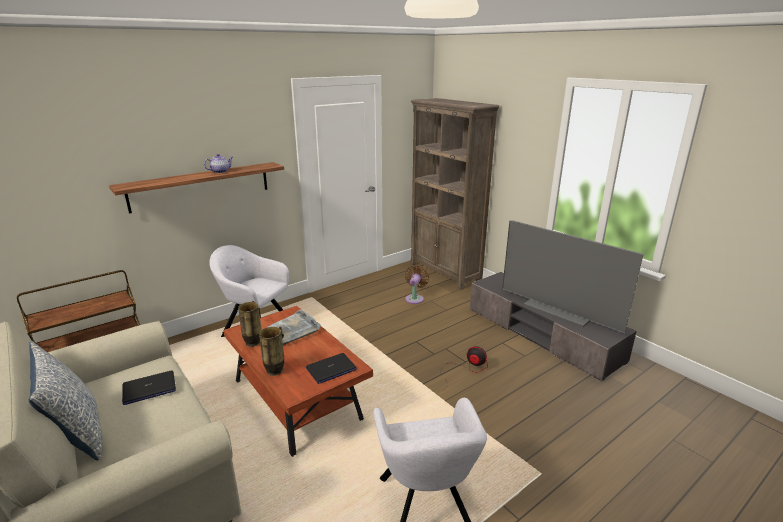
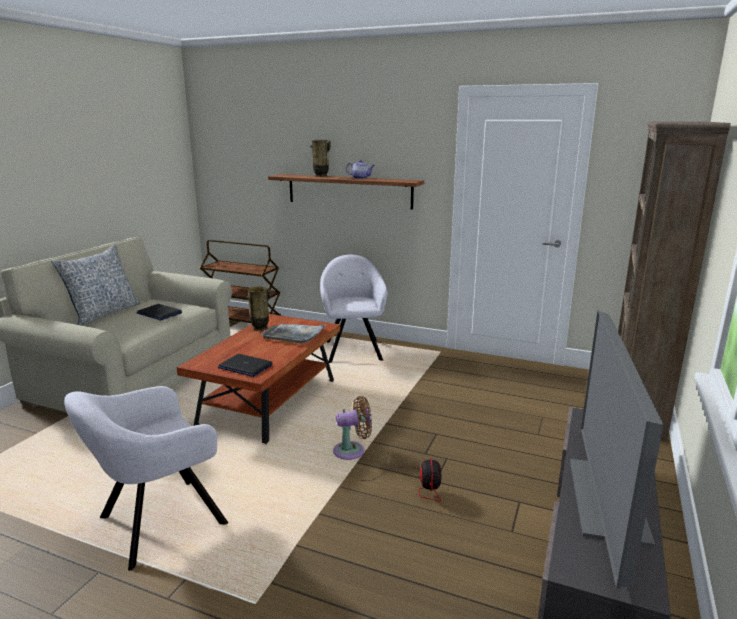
camera: 60 degrees right, 5 degrees down
(275, 371) = (225, 347): vase -> vase (321, 176)
(415, 298) = (530, 405): brown fan -> brown fan (352, 451)

